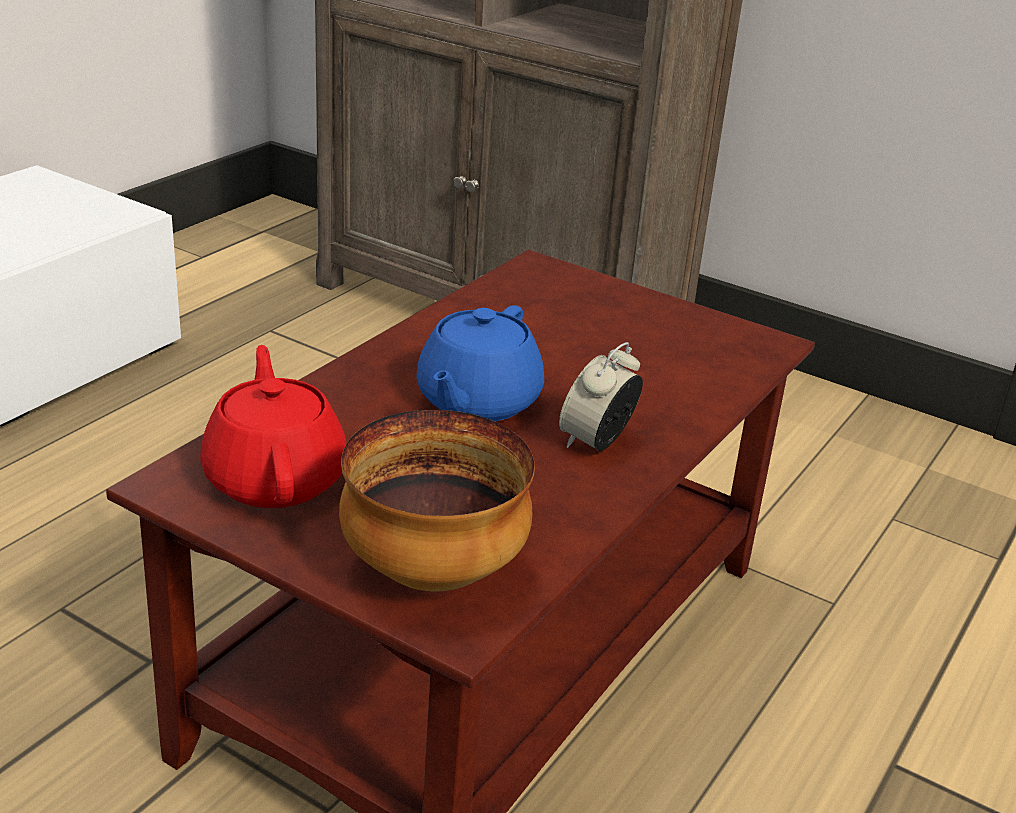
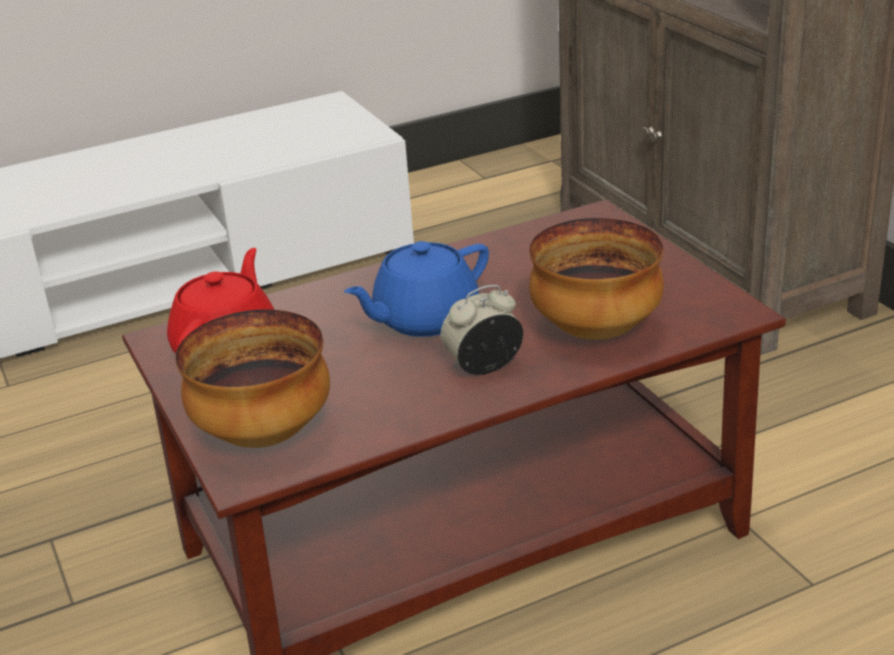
camera: 35 degrees right, 0 degrees up
(663, 382) = (595, 330): none -> bowl

